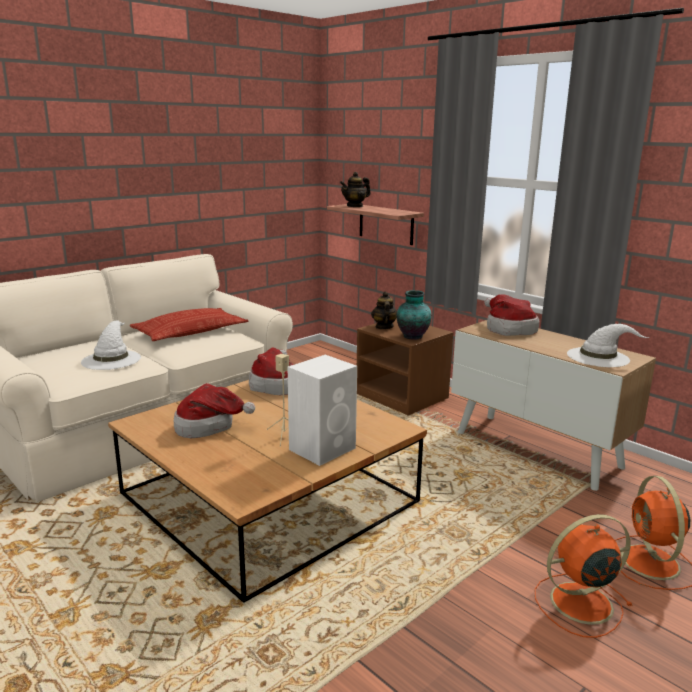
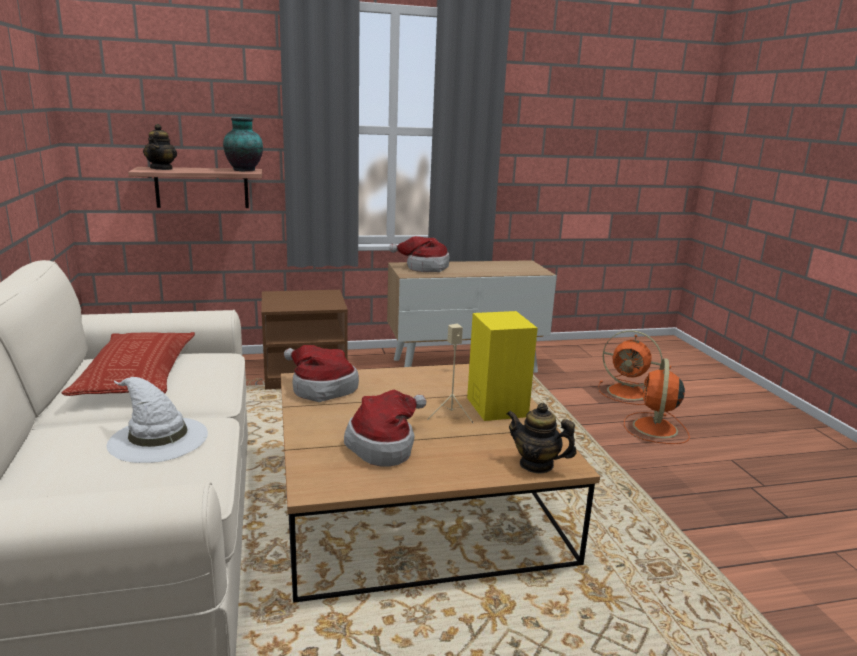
camera: 60 degrees left, 0 degrees up
(323, 448) = (496, 406): white speaker -> yellow speaker
(384, 327) = (279, 303): teapot -> teapot (536, 464)
(412, 337) = (326, 302): vase -> vase (244, 170)
(599, 357) = (515, 268): white hat -> none

